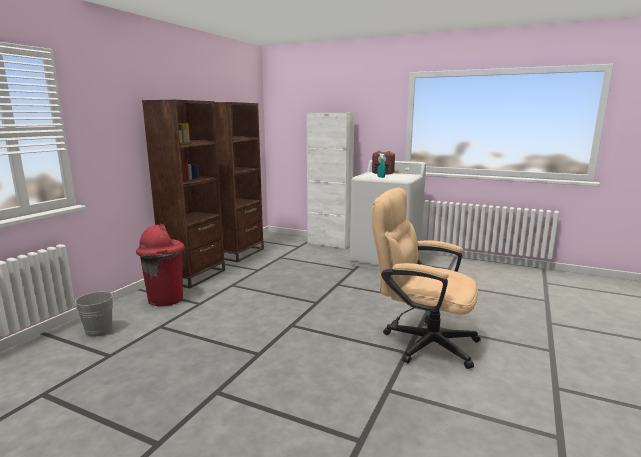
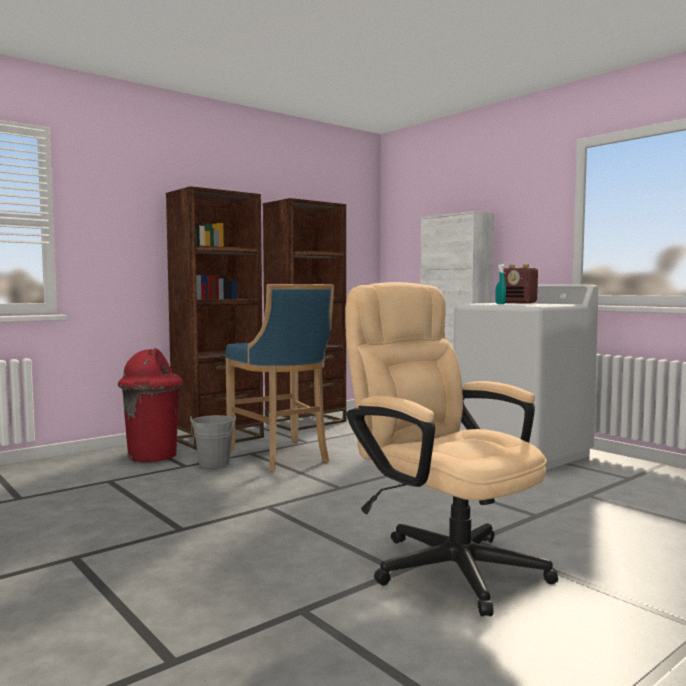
camera: 25 degrees right, 10 degrees down
(99, 332) = (40, 475): grey bucket -> grey bucket (213, 464)
(255, 285) = (281, 457): none -> blue stool

